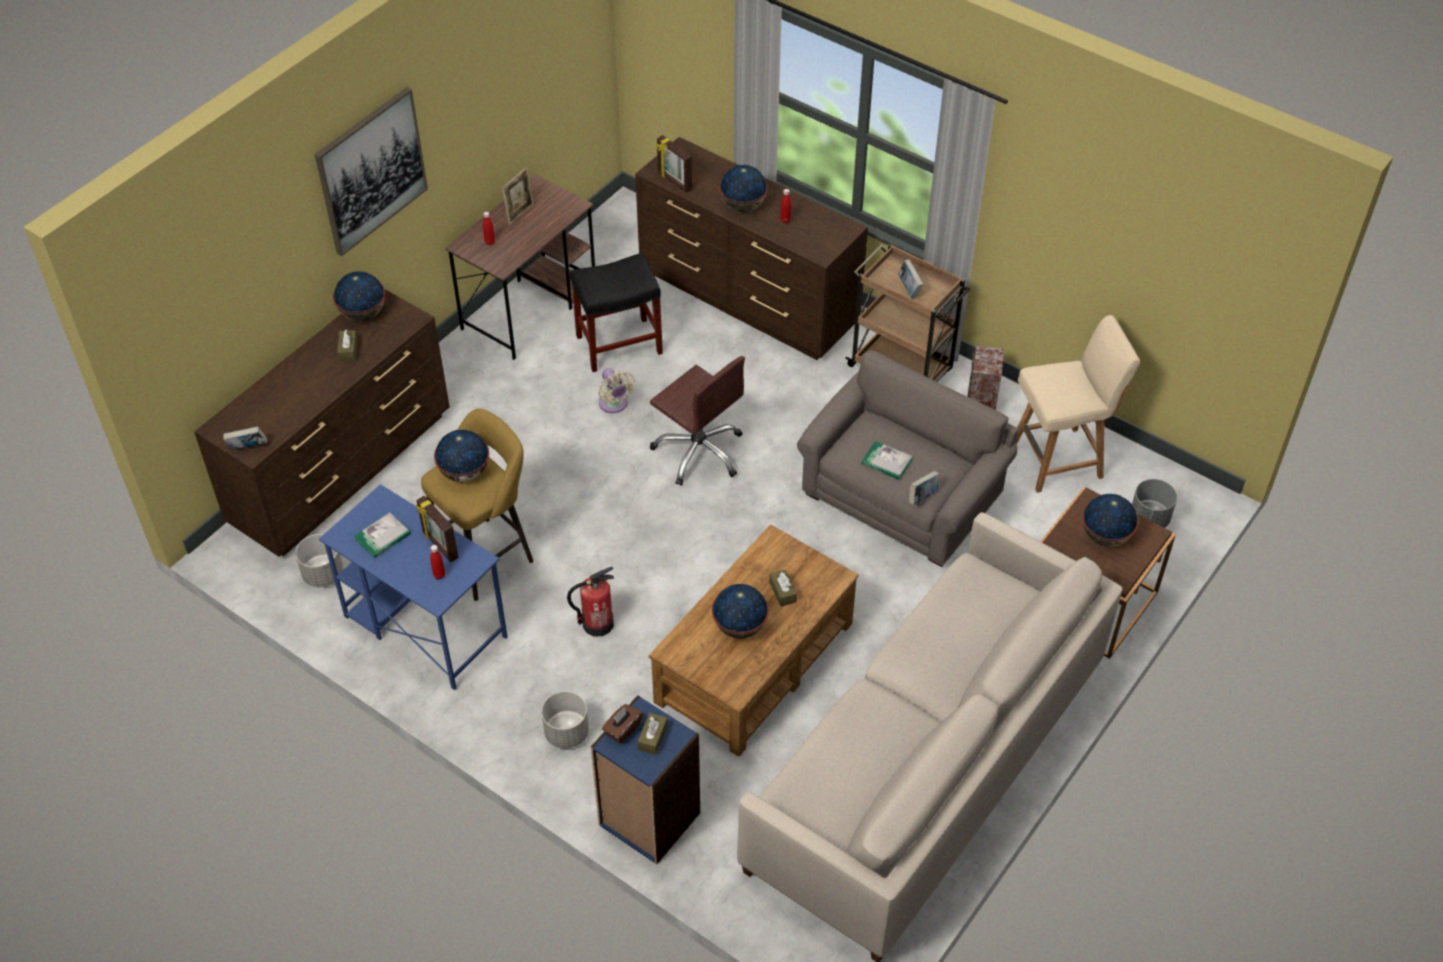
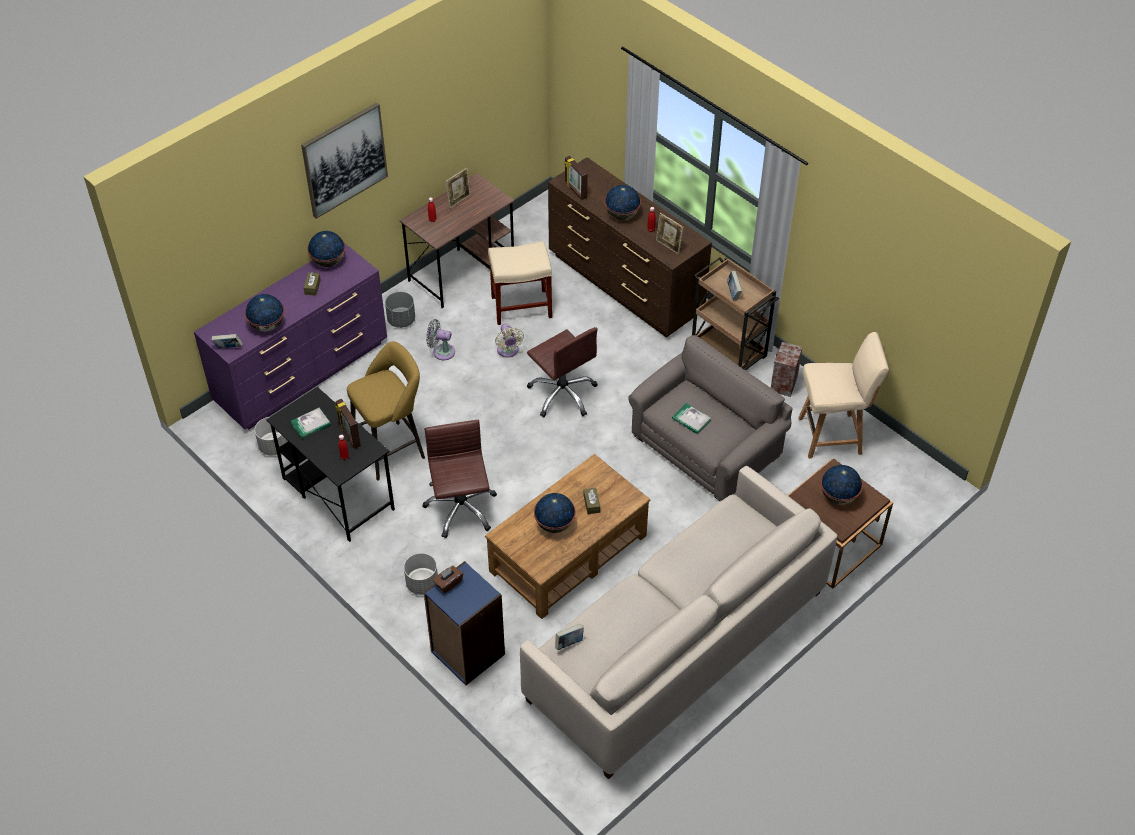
camera: 10 degrees right, 0 degrees up
(343, 469) = (303, 373): brown dresser -> purple dresser
(424, 626) = (337, 493): blue desk -> black desk
(464, 473) = (377, 386): globe -> globe (267, 325)
(525, 417) = (441, 352): none -> grey fan
(597, 623) = (461, 509): fire extinguisher -> brown office chair
(618, 345) = (520, 307): black stool -> beige stool
(652, 737) = (468, 592): brown tissue box -> none
(813, 239) = (668, 246): none -> picture frame
(923, 497) = (712, 449): book -> book (569, 643)
(1149, 519) = (889, 490): grey planter -> grey planter (401, 320)

